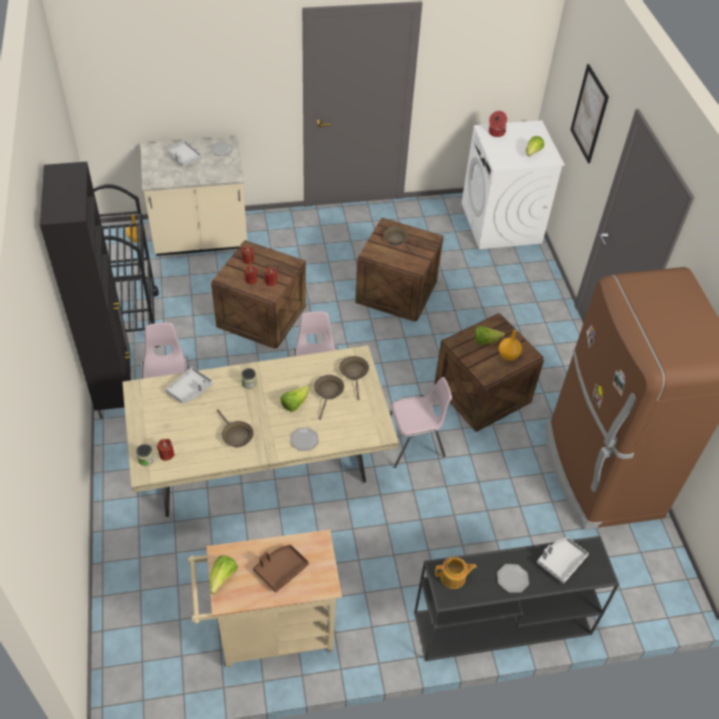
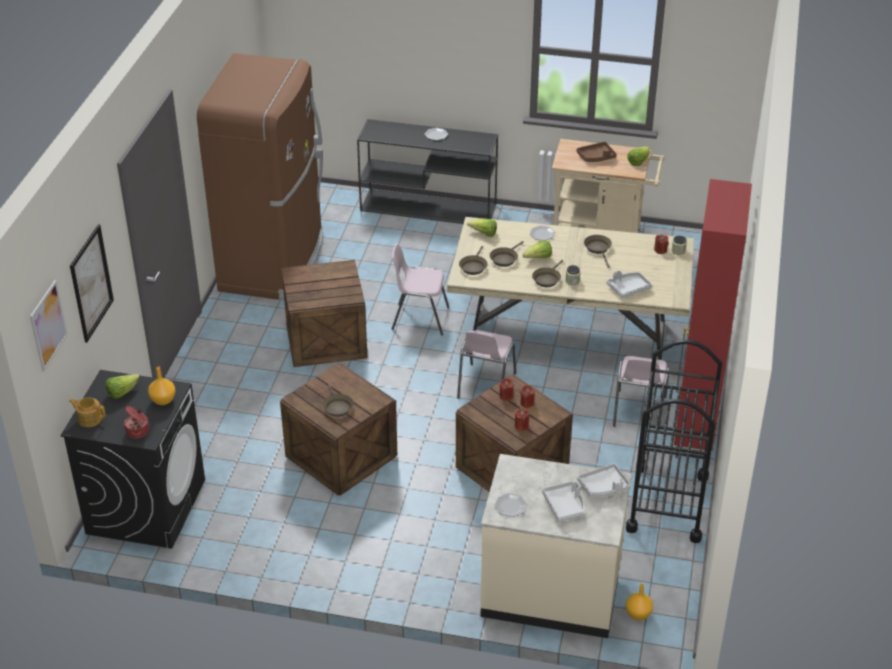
camera: 155 degrees left, 10 degrees down
(116, 388) = (694, 434): black cabinet -> red cabinet
(275, 378) = (547, 279): none -> brown frying pan
(453, 577) = (475, 144): teapot -> teapot (89, 418)
(486, 341) = (323, 292): lettuce -> lettuce (484, 234)
(501, 223) = (146, 506): white washing machine -> black washing machine
(508, 355) = (312, 276): orange vase -> orange vase (162, 400)
(560, 561) = (396, 134): grey tray -> grey tray (603, 486)
(568, 56) = (48, 325): none -> picture

